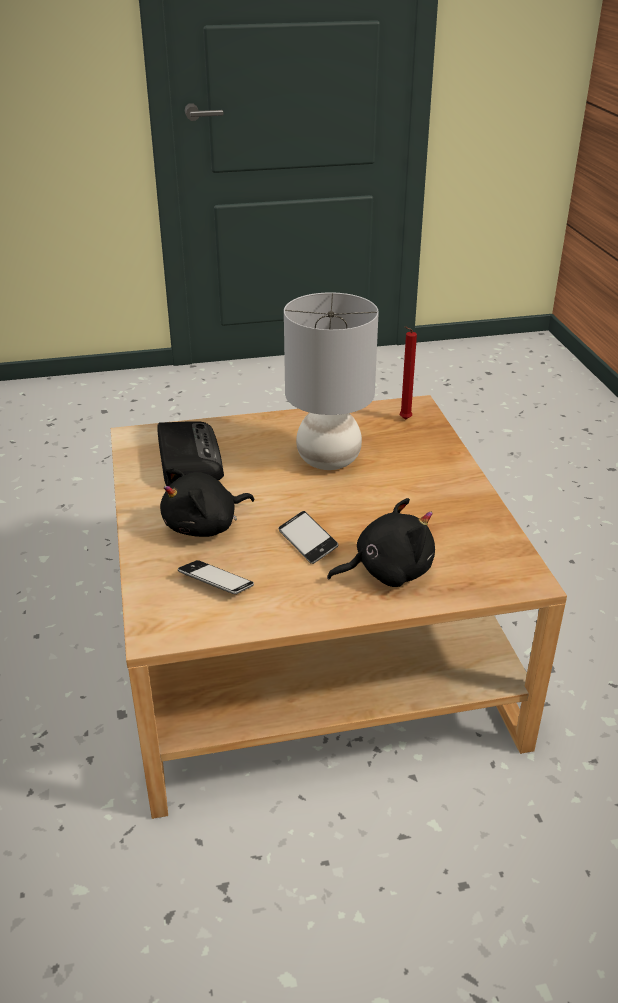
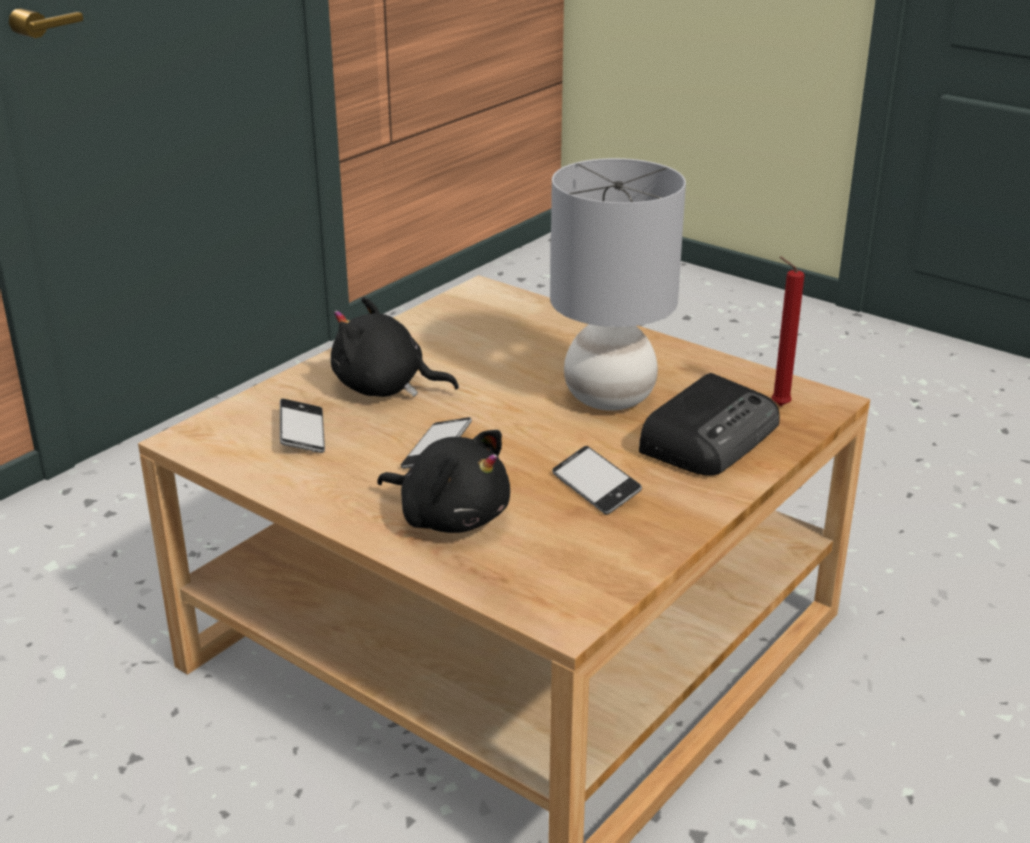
camera: 50 degrees right, 5 degrees down
(188, 460) = (484, 331): radio -> radio (710, 436)
(415, 510) = (595, 487): none -> phone

